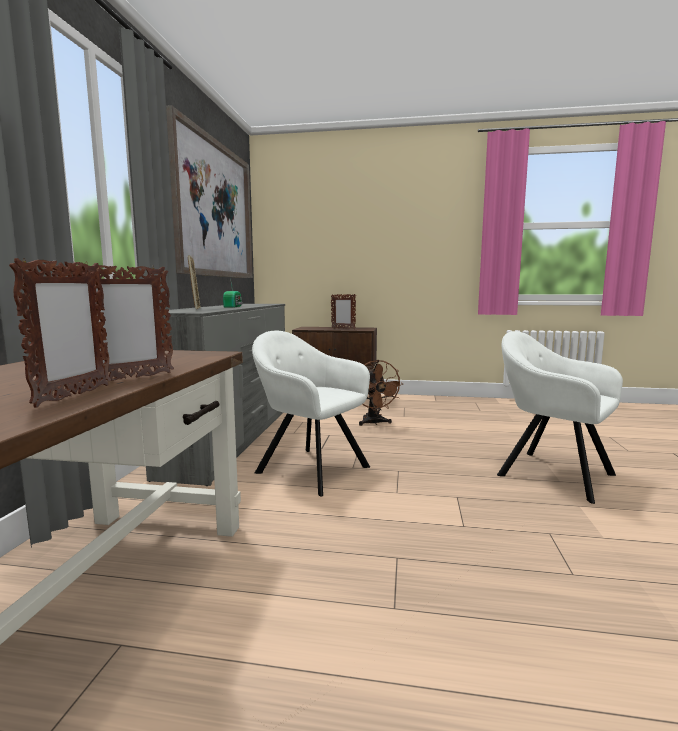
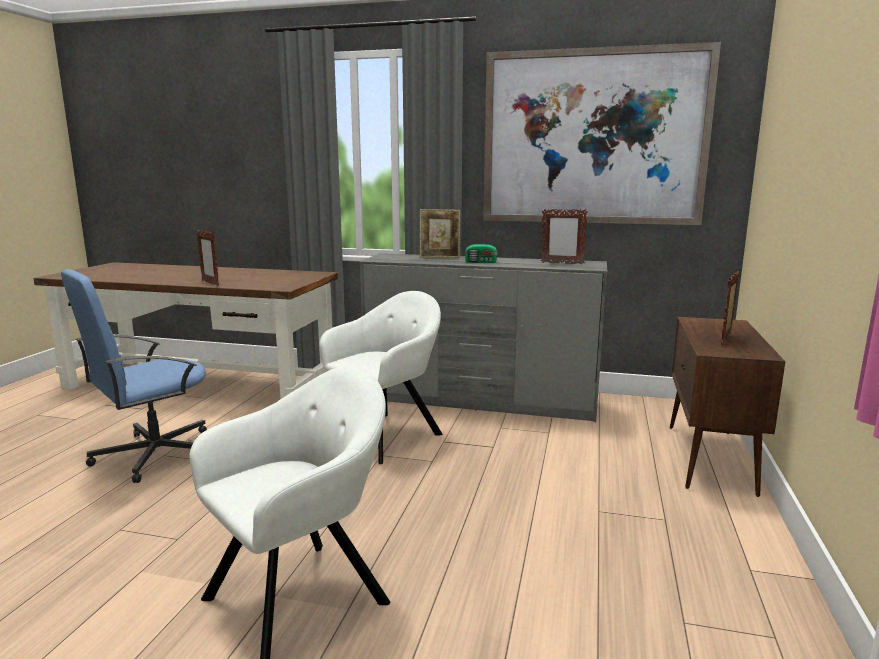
camera: 95 degrees right, 5 degrees up
(74, 395) = (180, 281): picture frame -> picture frame (561, 263)
(374, 423) = (550, 480): brown fan -> none
(395, 620) = (153, 454): none -> blue office chair

